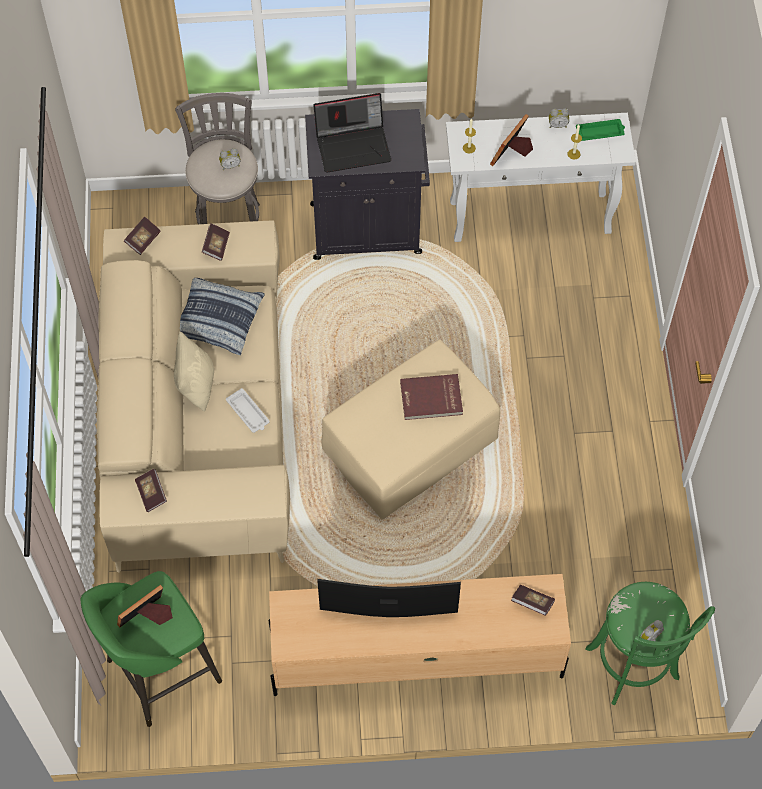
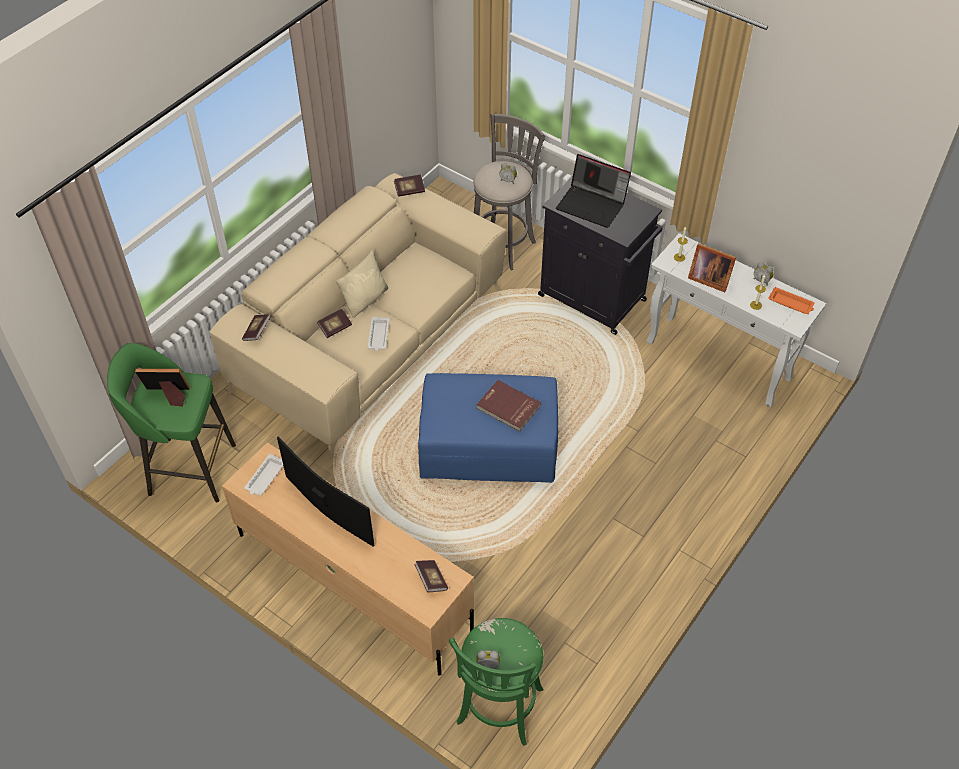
camera: 40 degrees right, 10 degrees down
(216, 246) = (451, 220): book -> book (335, 327)
(217, 320) = (417, 271): pillow -> none
(302, 625) = (265, 478): none -> white tray
(410, 444) = (488, 446): beige ottoman -> blue ottoman
(512, 153) = (708, 278): picture frame -> picture frame turned 135 degrees counterclockwise
(600, 132) = (791, 303): green tray -> orange tray

